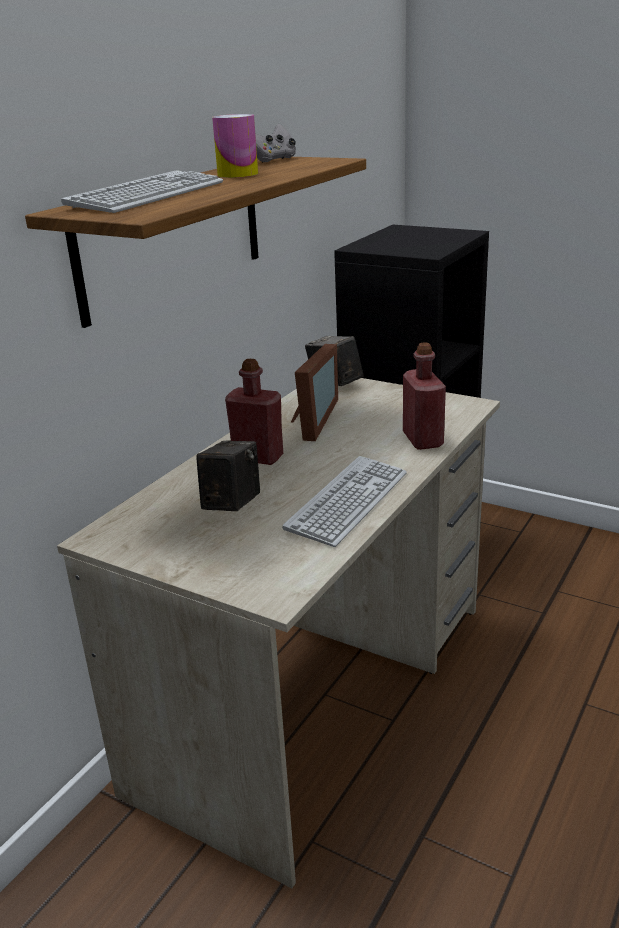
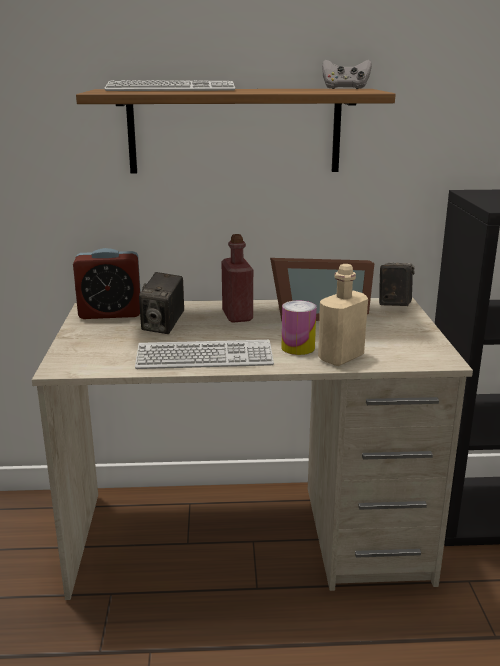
camera: 55 degrees right, 5 degrees down
(140, 528) = (110, 313): none -> alarm clock
(232, 504) = (163, 326): camera -> camera turned 120 degrees clockwise
(237, 174) = (271, 89): can -> can (298, 348)
(422, 440) = (341, 357): red bottle -> beige bottle

